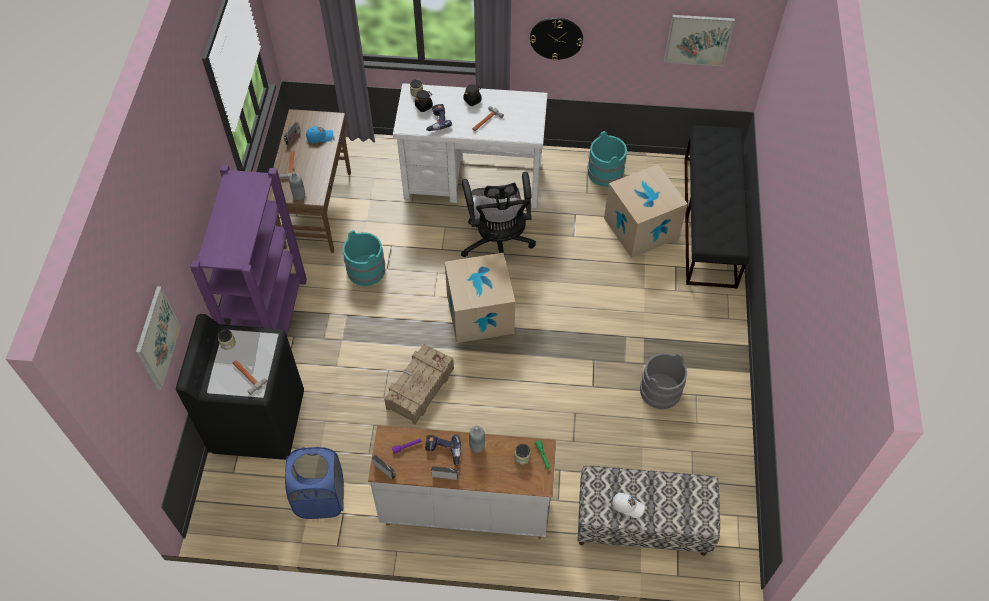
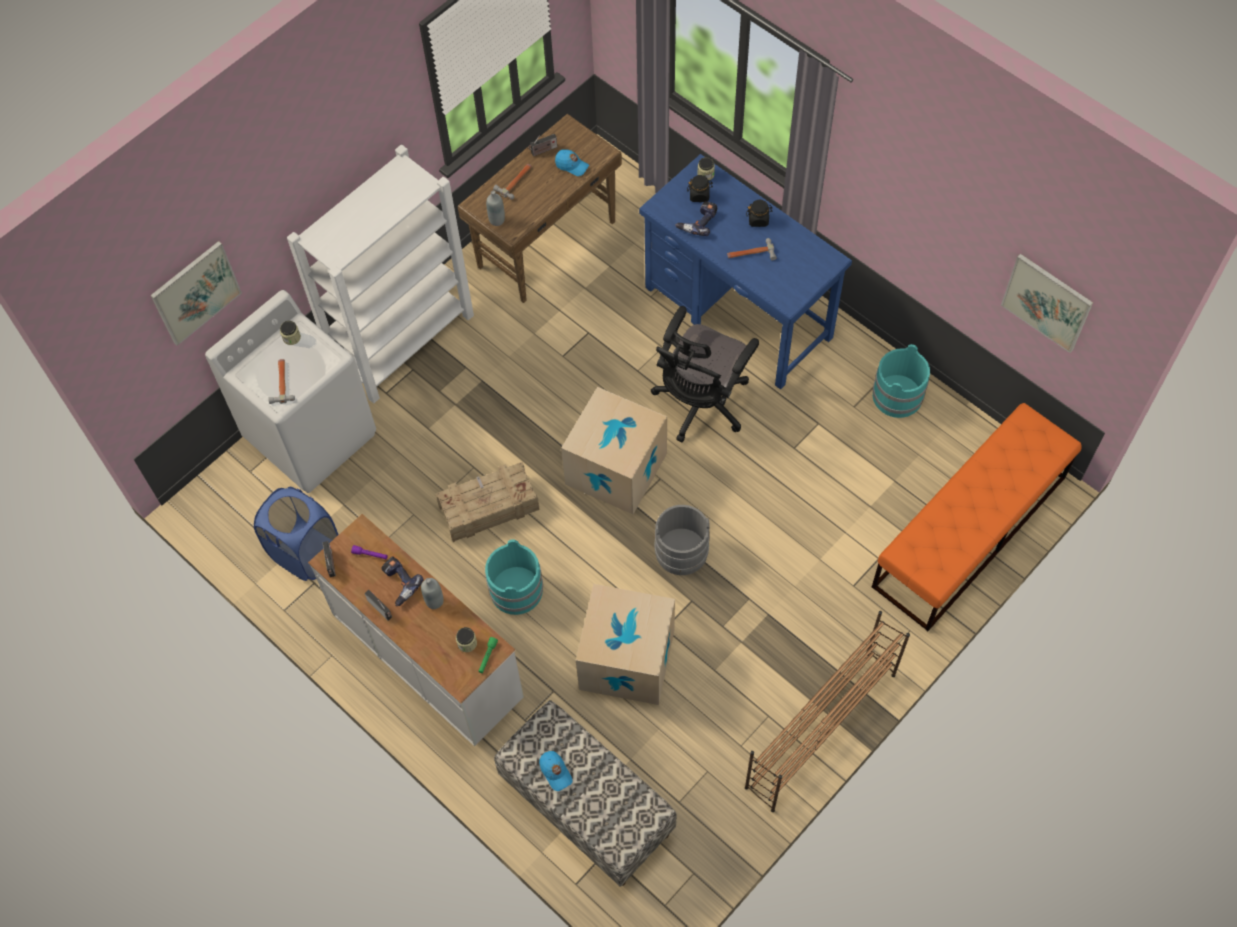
camera: 40 degrees right, 5 degrees up
(258, 421) = (311, 435): black washing machine -> white washing machine
(271, 323) = (403, 340): purple bookcase -> white bookcase
(366, 270) = (540, 343): turquoise bucket -> turquoise bucket (516, 589)
(473, 180) = (739, 312): white desk -> blue desk
(556, 38) = (885, 201): wall clock -> none
(627, 506) = (555, 772): white cap -> blue cap
(641, 228) = (879, 488): cardboard box -> cardboard box (627, 659)
(660, 391) = (732, 684): grey bucket -> grey bucket (681, 551)
(709, 221) = (969, 532): black bench -> orange bench
(731, 383) = (820, 731): none -> brown shoe rack

